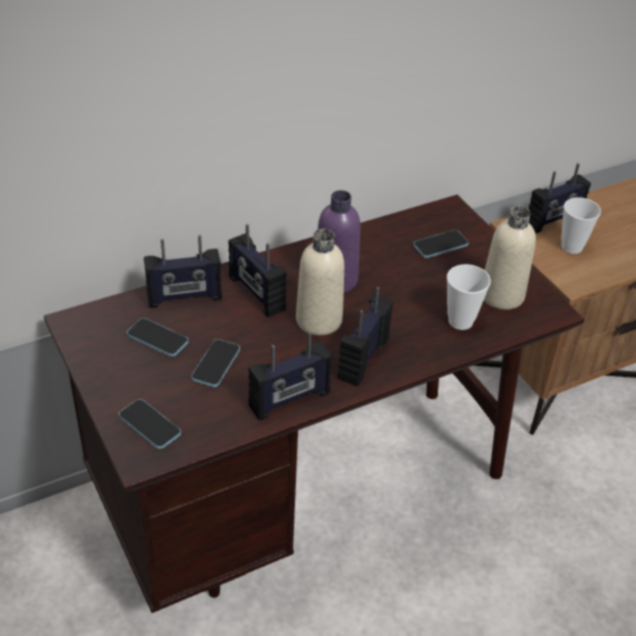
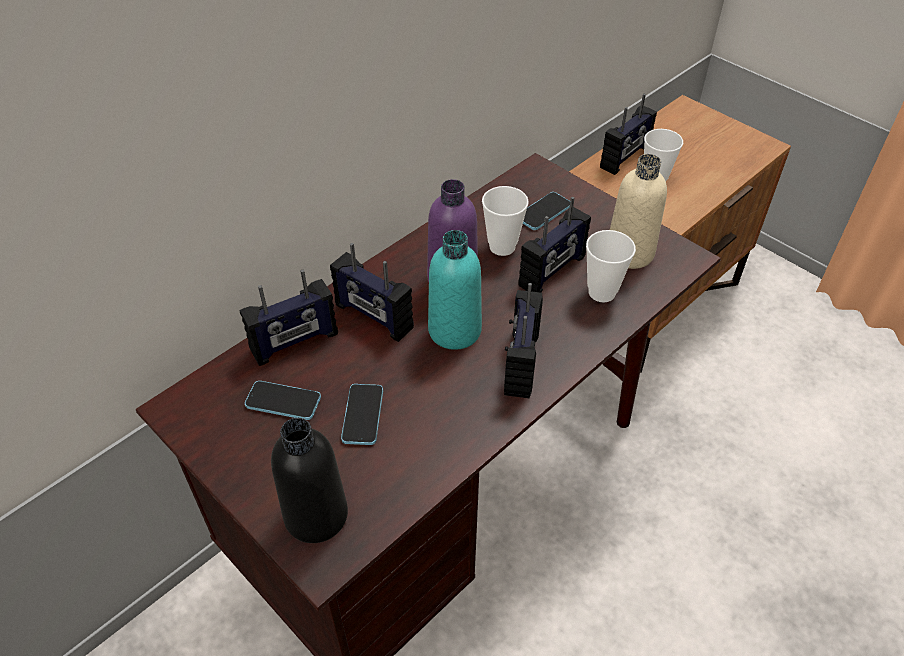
camera: 15 degrees left, 5 degrees up
(149, 425) = (316, 515): phone -> black bottle
(290, 400) = (463, 436): radio -> radio (553, 271)
(319, 320) = (454, 330): beige bottle -> turquoise bottle
(390, 264) = (502, 247): none -> cup

